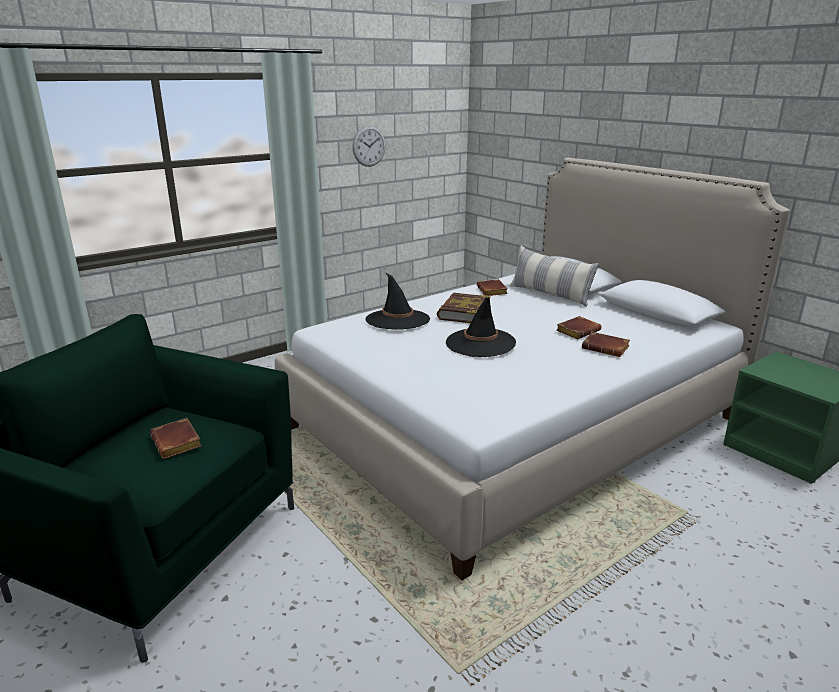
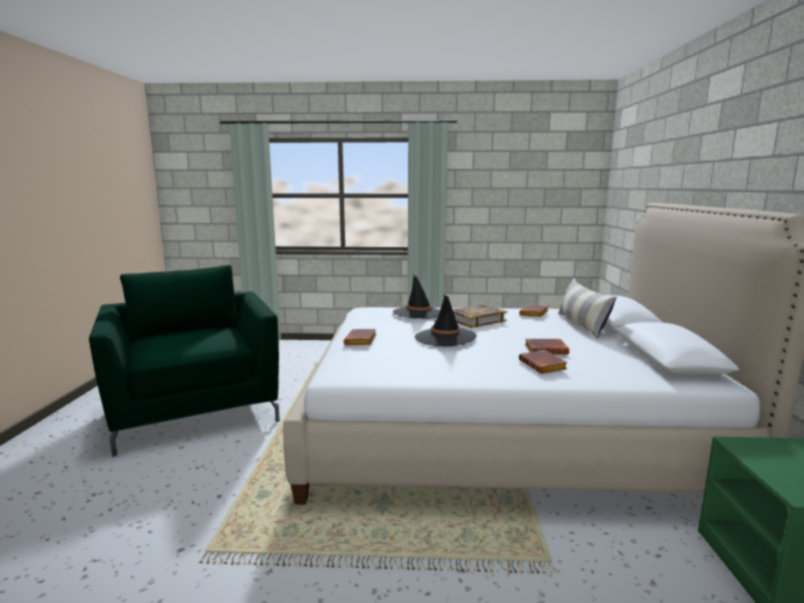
camera: 40 degrees right, 10 degrees down
(178, 443) = (198, 340): brown book -> brown book (361, 341)
(369, 146) = (499, 194): wall clock -> none

